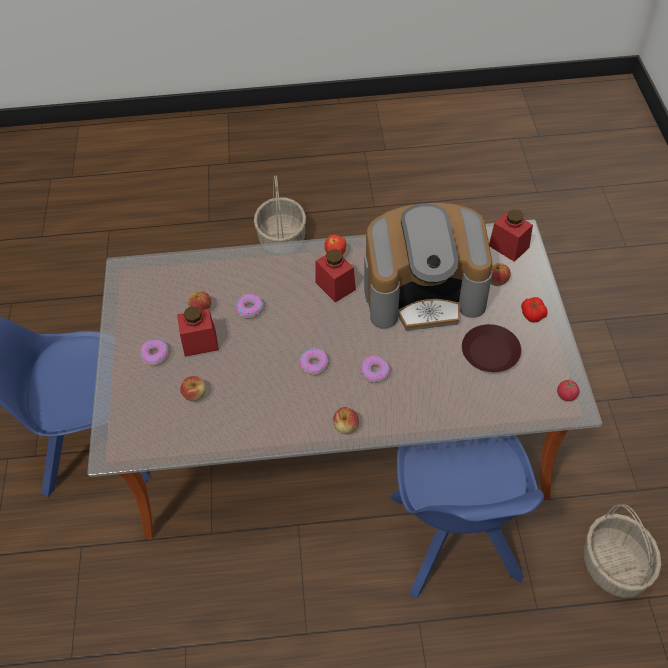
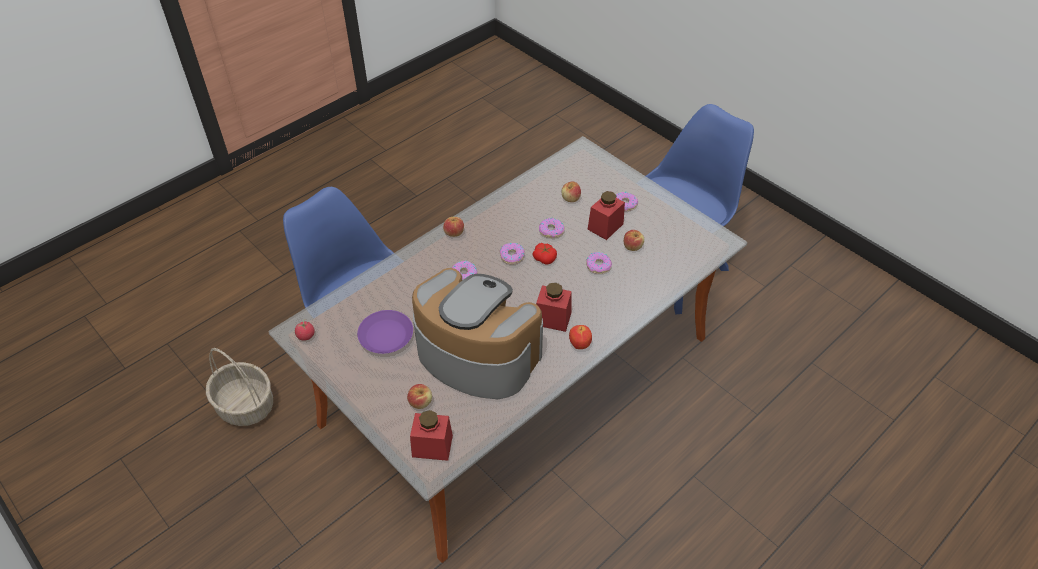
camera: 140 degrees right, 5 degrees down
(252, 368) = (551, 231): none -> donut
(281, 238) = (741, 522): basket -> none
(424, 292) = (476, 354): coffee machine -> coffee machine turned 75 degrees clockwise
(489, 352) = (386, 335): brown plate -> purple plate
(532, 314) = (369, 388): tomato -> tomato (544, 258)

